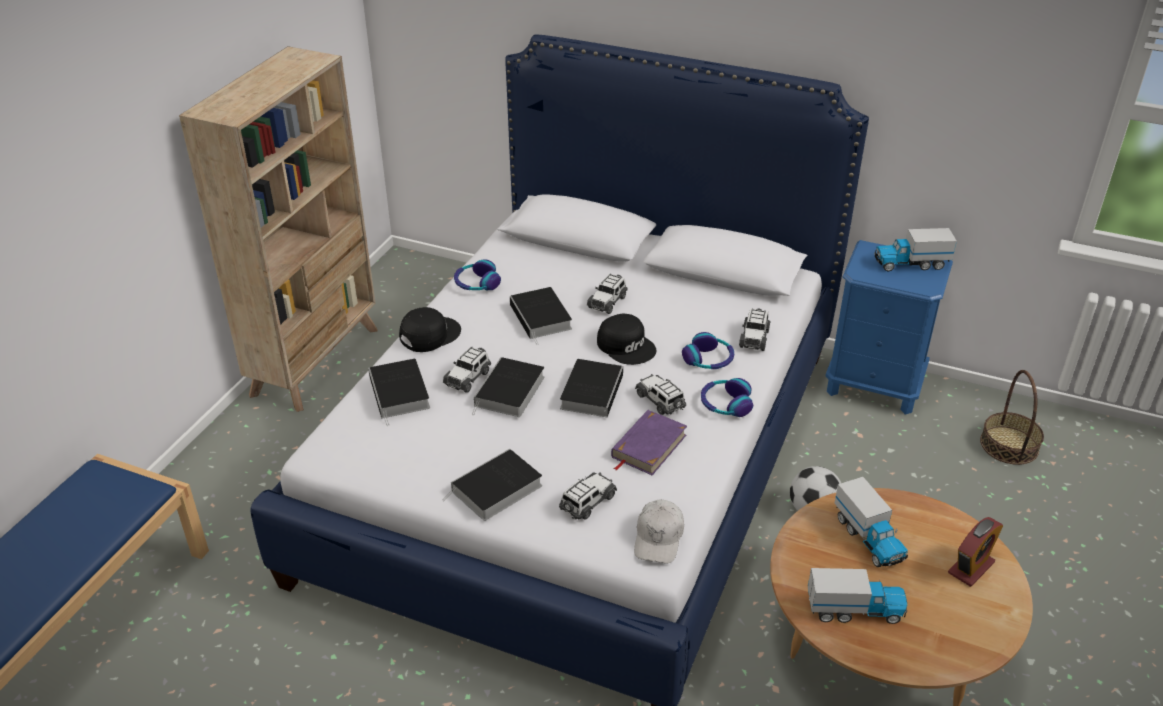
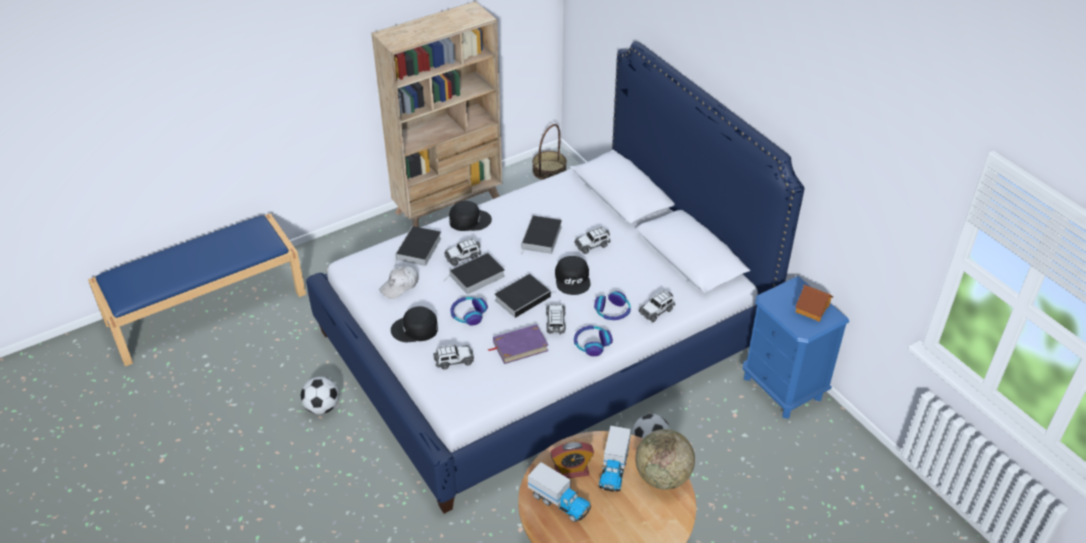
camera: 35 degrees right, 5 degrees up
(371, 685) = (322, 407): none -> football
(476, 283) = (527, 198): headphones -> headphones (468, 314)
(495, 490) = (415, 329): book -> black cap
(659, 538) = (471, 400): white cap -> white cap (400, 286)
(910, 264) = (813, 309): toy truck -> toy house
(926, 517) = (663, 477): none -> globe
(971, 567) = (655, 519): alarm clock -> alarm clock (571, 470)
(1009, 445) = (834, 475): basket -> basket (549, 170)

